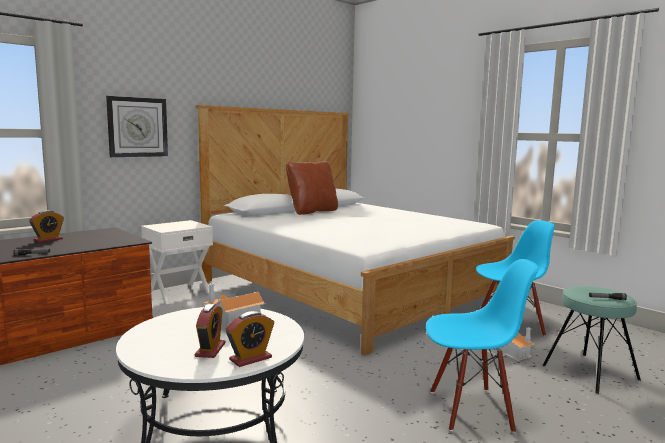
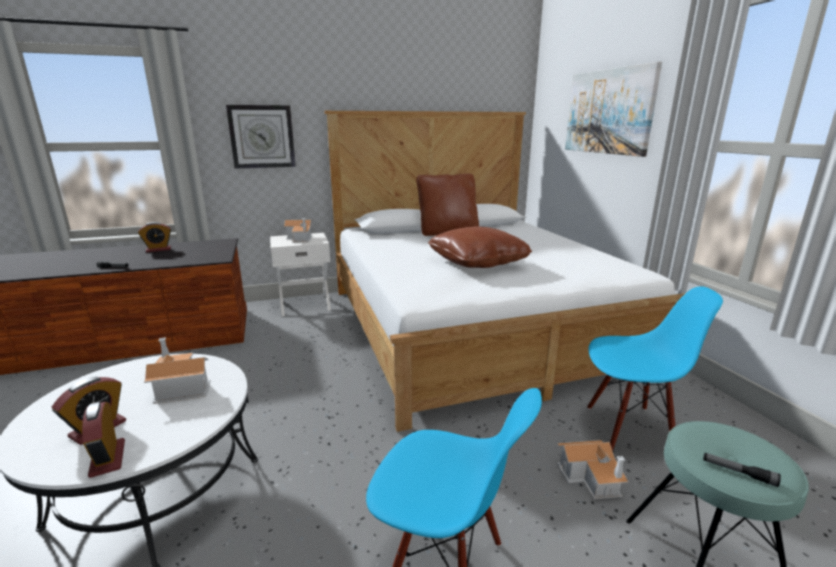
camera: 25 degrees right, 10 degrees up
(178, 225) = (301, 238): none -> toy house
(250, 359) = (108, 458): alarm clock -> alarm clock turned 75 degrees clockwise
(371, 226) = (477, 262): none -> brown pillow
(426, 114) = (608, 112): none -> picture

